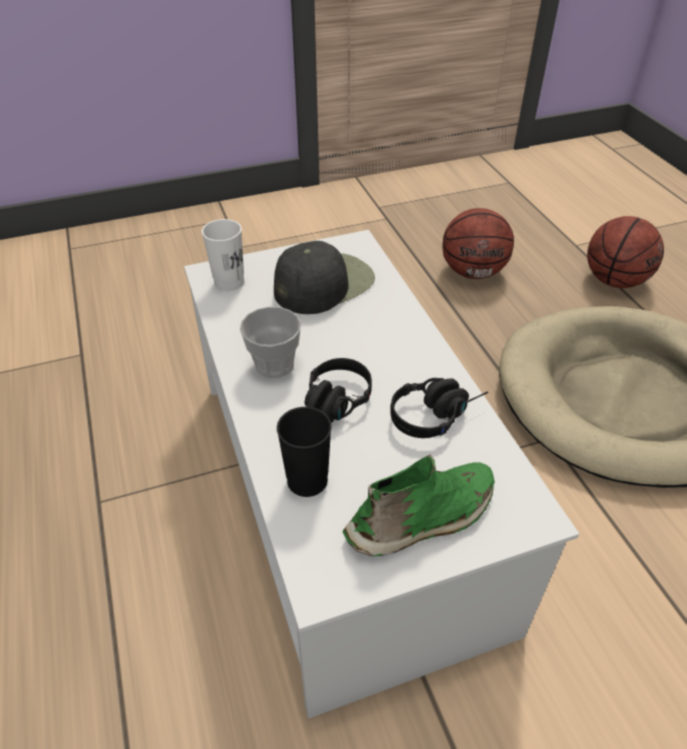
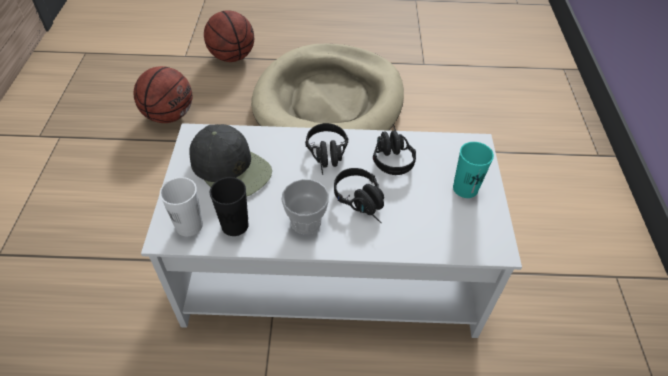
camera: 70 degrees left, 5 degrees up
(307, 480) = (420, 233): black cup -> black cup (235, 225)
(323, 283) = (231, 168): black cap -> black cap turned 150 degrees clockwise
(391, 353) = (328, 157): none -> black headphones
(423, 518) = (465, 188): green shoe -> turquoise cup

